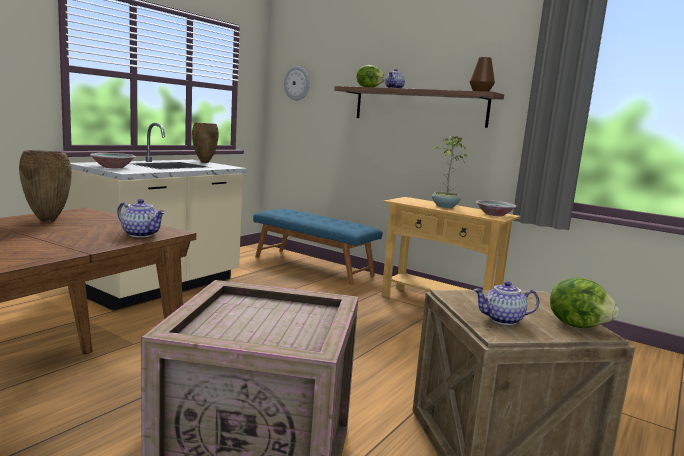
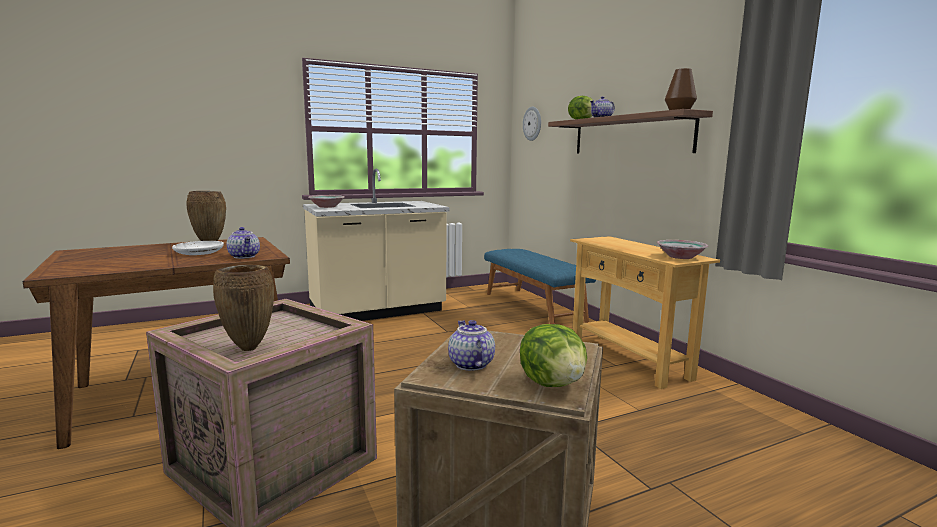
camera: 30 degrees right, 0 degrees up
(68, 233) = (199, 253): none -> white plate
(204, 162) = (423, 203): brown vase -> brown vase (249, 348)
(444, 206) = (632, 247): potted plant -> none
(503, 320) = (470, 364): teapot -> teapot turned 45 degrees clockwise

